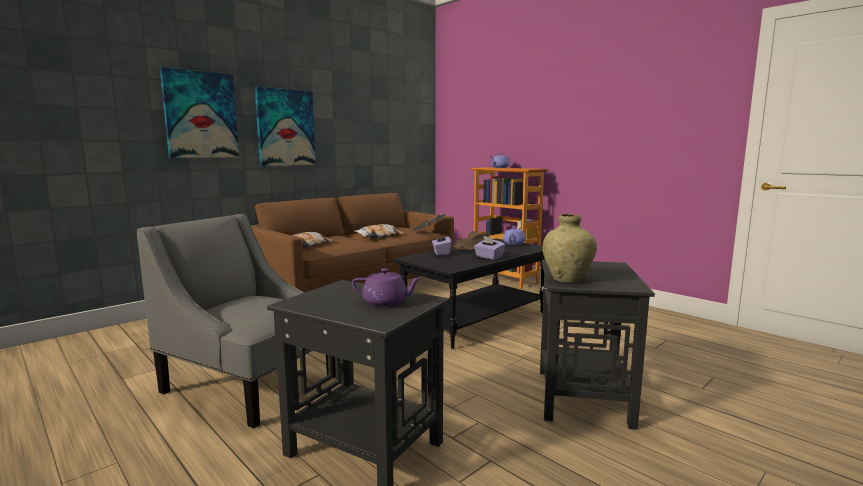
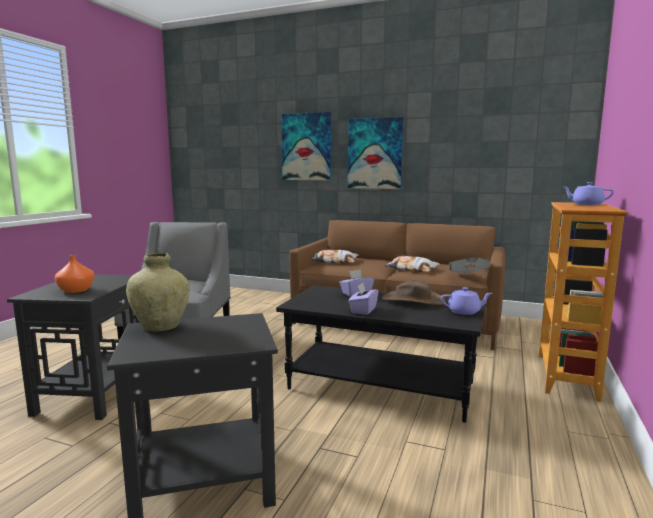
camera: 65 degrees right, 0 degrees up
(386, 302) = (76, 290): purple teapot -> orange vase

